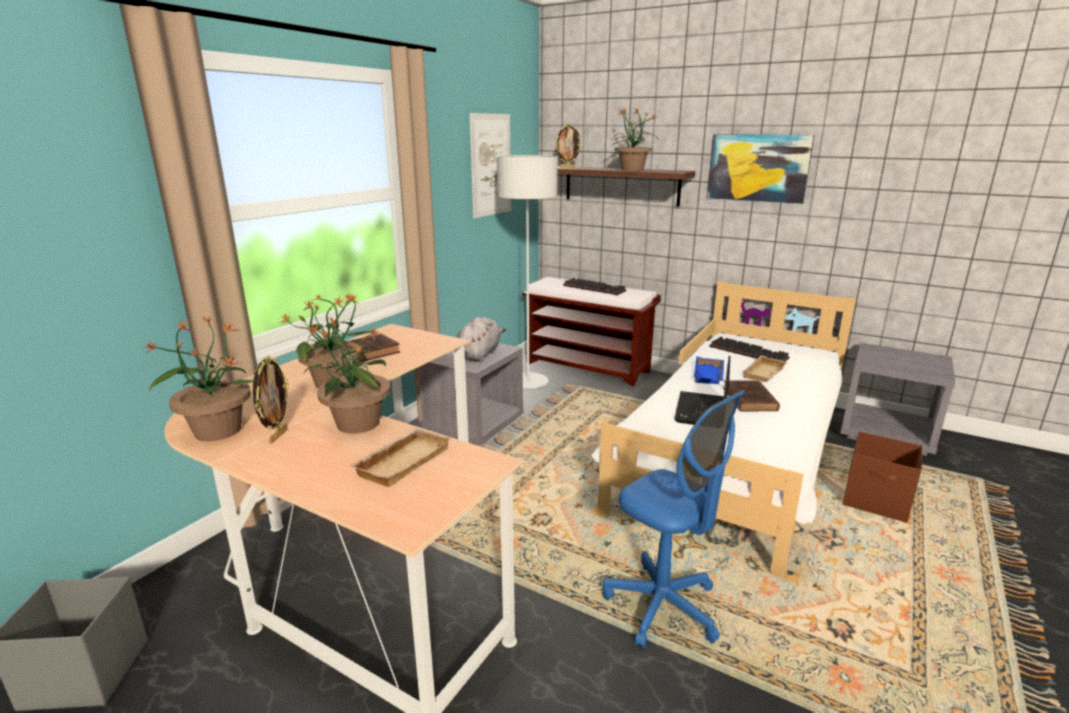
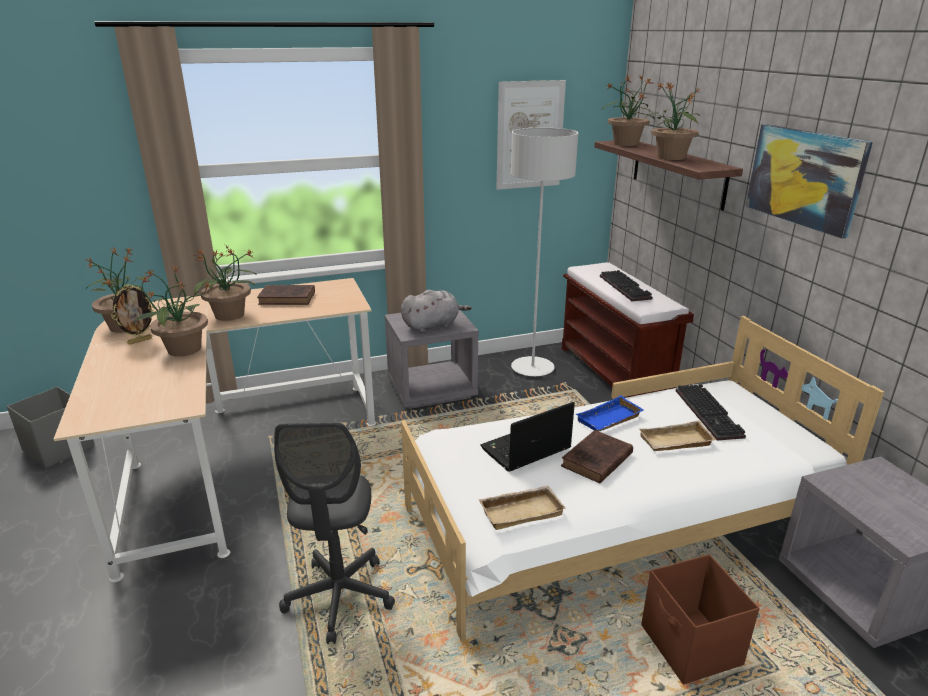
camera: 40 degrees right, 5 degrees up
(402, 461) = (153, 383): beige tray -> beige tray (521, 510)
(568, 167) = (625, 144): picture frame -> potted plant
(662, 606) = (339, 597): blue office chair -> grey office chair

